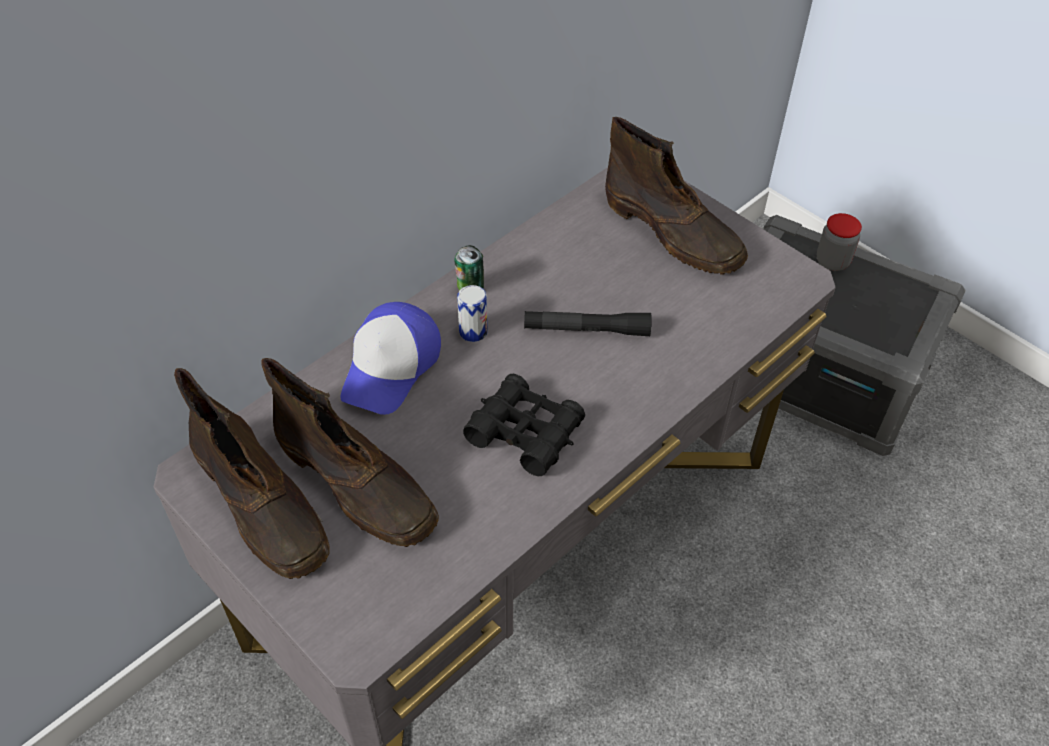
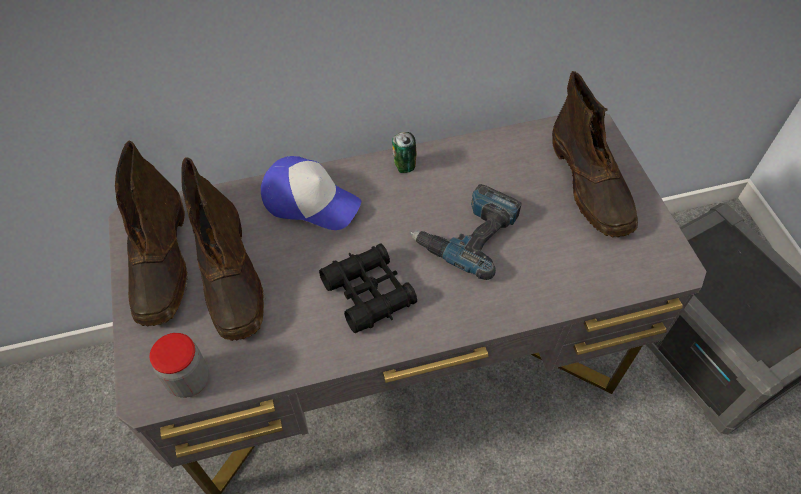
camera: 30 degrees right, 5 degrees up
(391, 367) = (310, 201): cap -> cap turned 120 degrees counterclockwise
(473, 331) = (384, 199): can -> none
(586, 330) = (468, 234): black flashlight -> power drill
(832, 261) = (751, 260): jar -> jar (189, 380)

